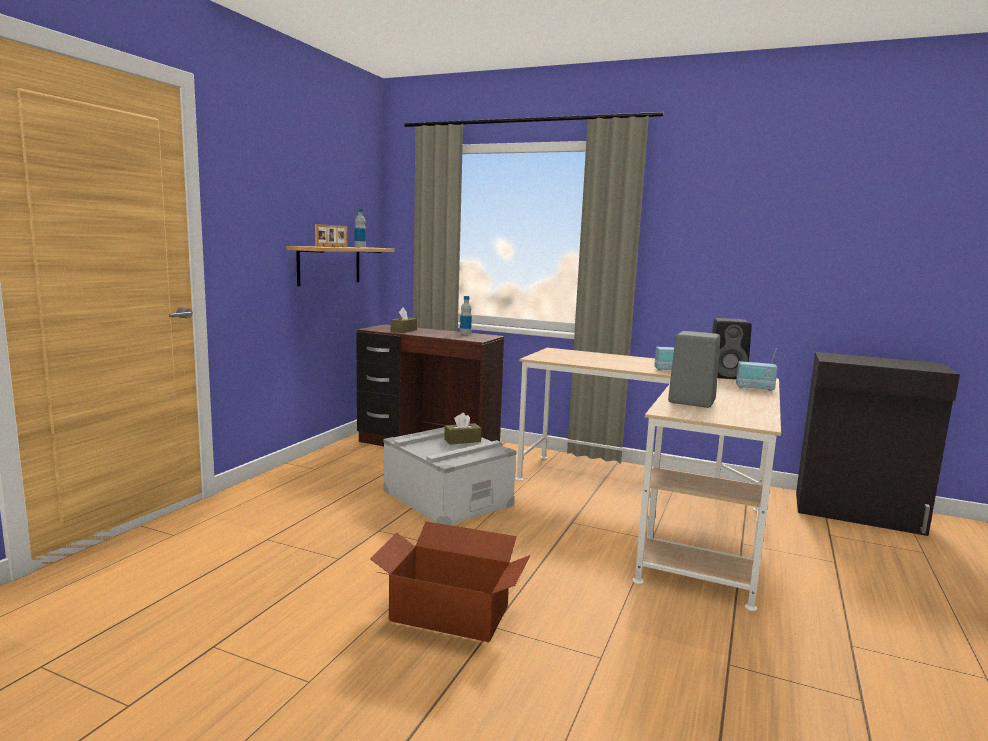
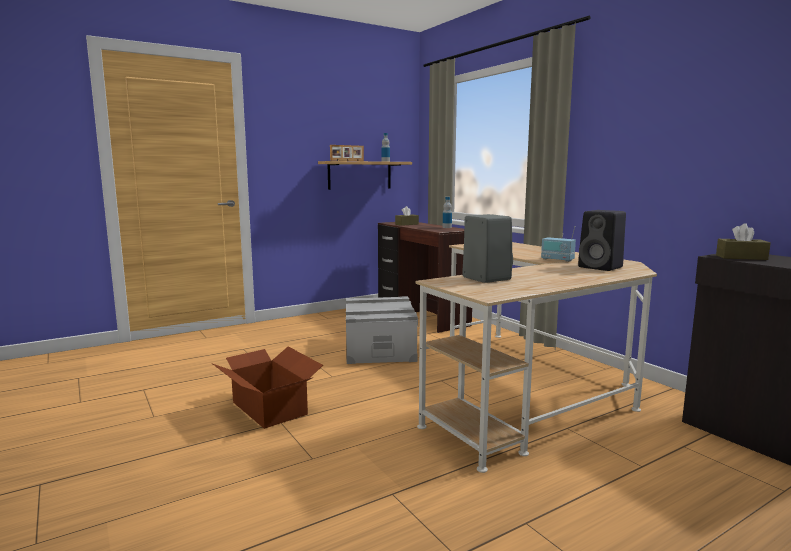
camera: 35 degrees right, 0 degrees up
(462, 440) = (393, 305): brown tissue box -> brown tissue box (741, 257)
(754, 388) = (592, 277): radio -> none

